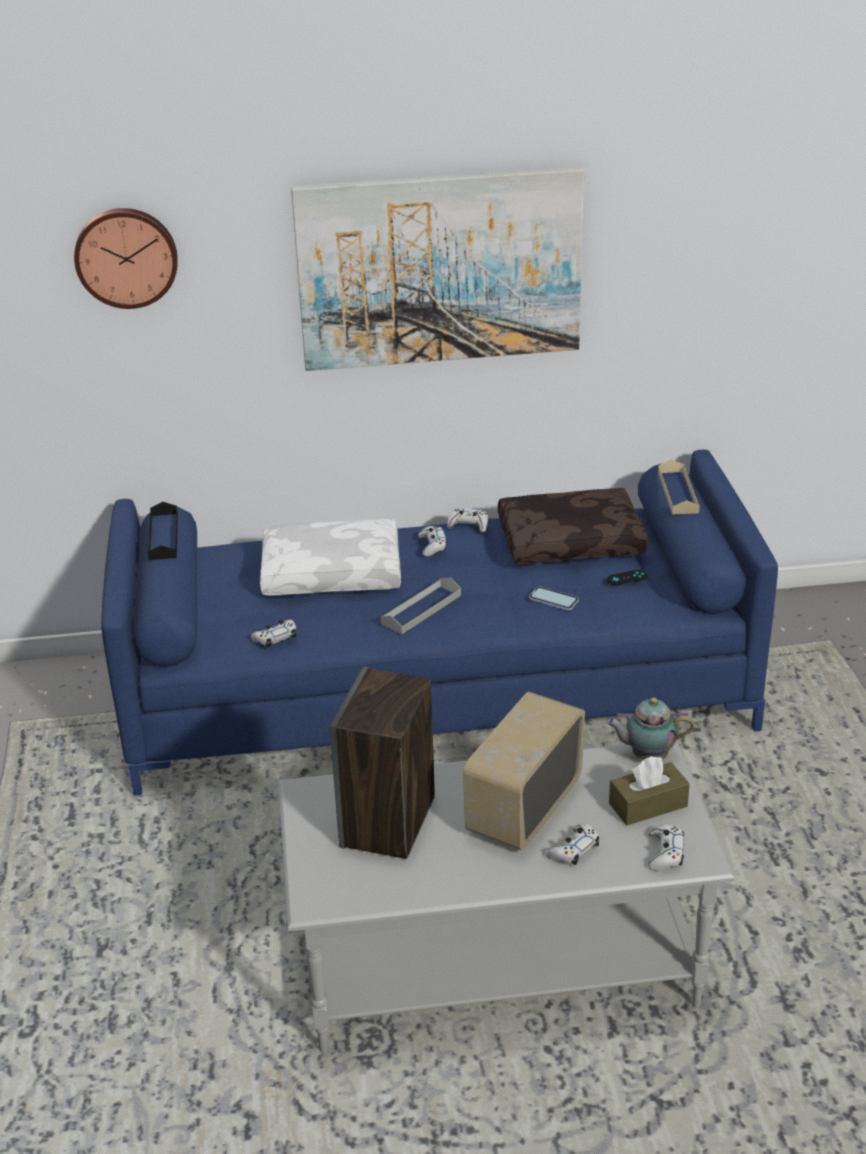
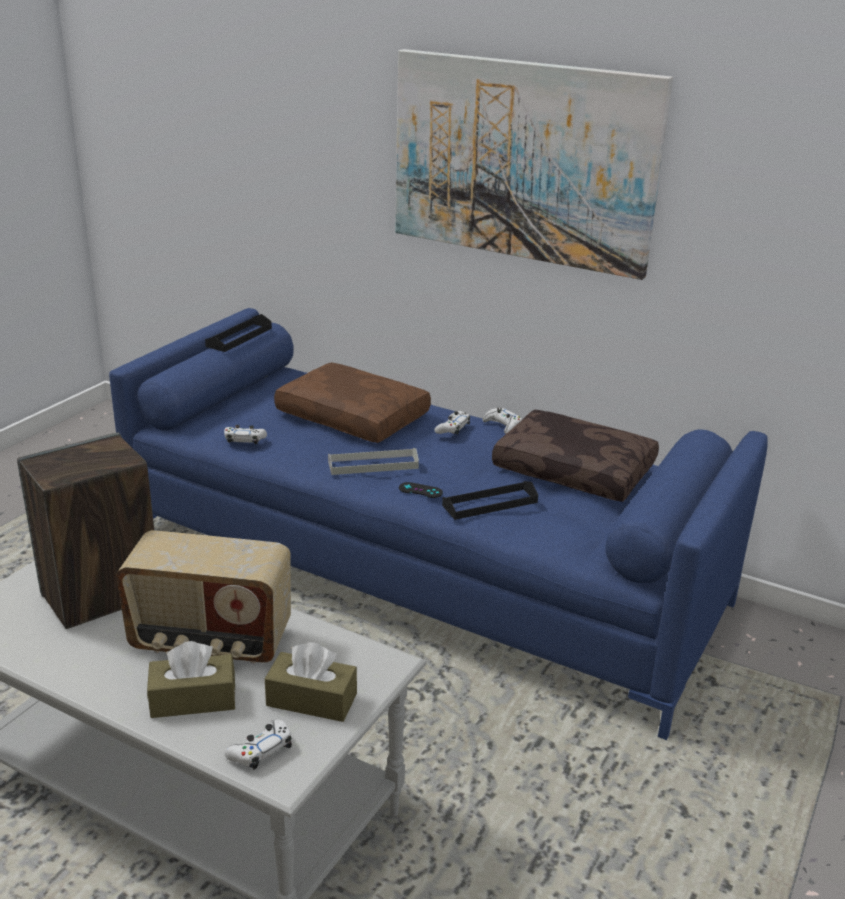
camera: 35 degrees right, 5 degrees down
(126, 256) = (276, 92): wall clock -> none
(333, 571) = (355, 416): white pillow -> brown pillow
(523, 807) = (210, 642): radio -> radio turned 150 degrees counterclockwise
(553, 600) = (490, 504): phone -> black tray
(573, 850) = (193, 699): white game controller -> brown tissue box
(627, 578) = (582, 515): black game controller -> black game controller (420, 490)
(647, 756) = (374, 659): teapot -> none
(678, 492) = (685, 455): beige tray -> none

